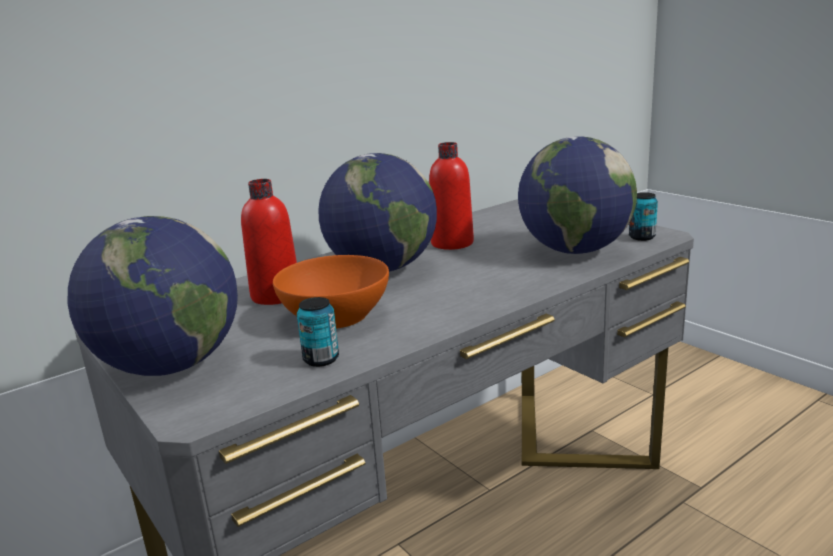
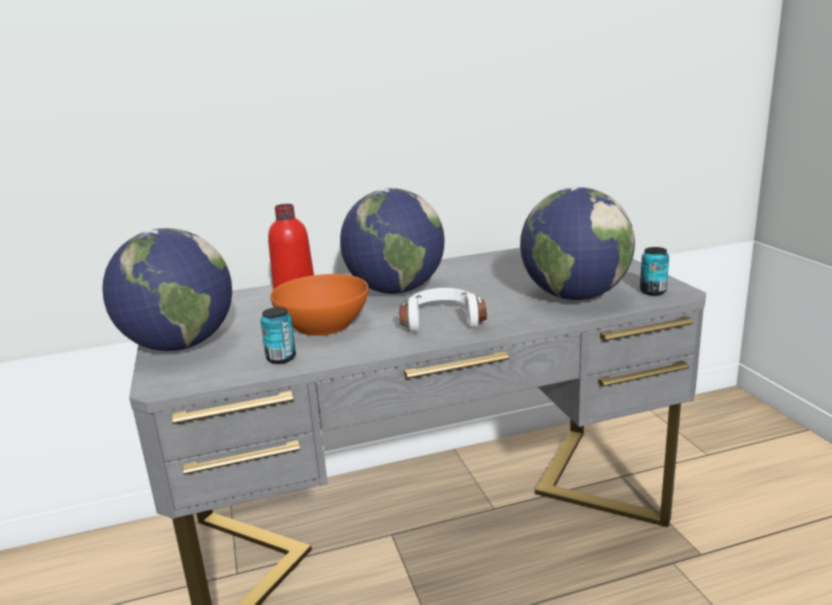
camera: 20 degrees right, 0 degrees up
(452, 243) = (474, 275): red bottle -> none
(466, 292) = (442, 320): none -> white headphones

